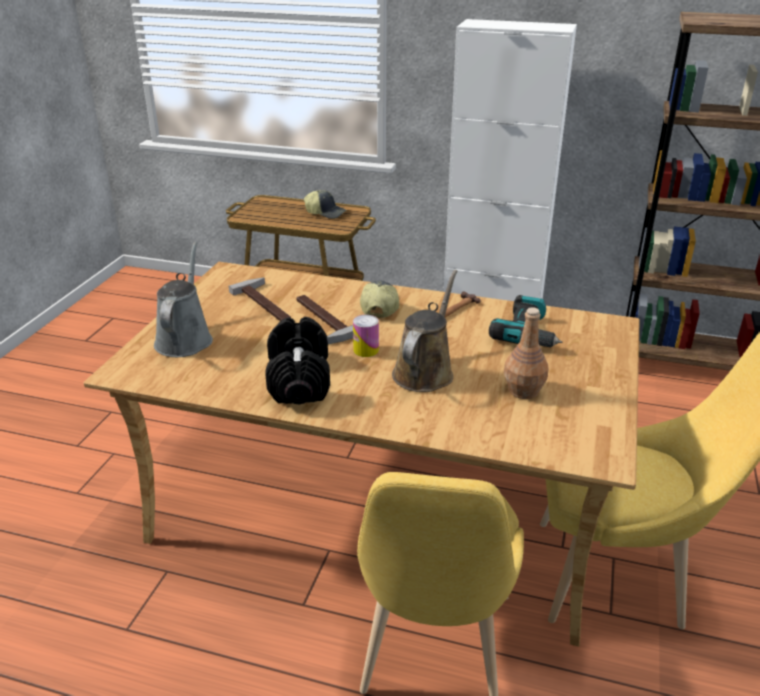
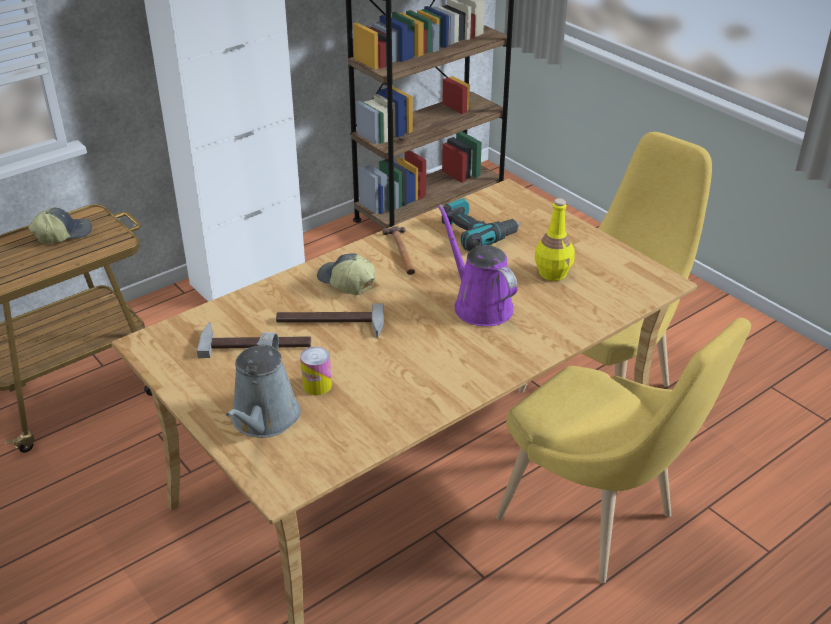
camera: 55 degrees left, 5 degrees up
(185, 339) = (264, 420): grey watering can -> grey watering can turned 120 degrees counterclockwise
(298, 380) = (421, 375): black dumbbell -> none
(366, 350) = (412, 320): can -> can (317, 385)
(425, 371) = (479, 305): brown watering can -> purple watering can
(524, 390) = (553, 273): brown bottle -> yellow bottle

